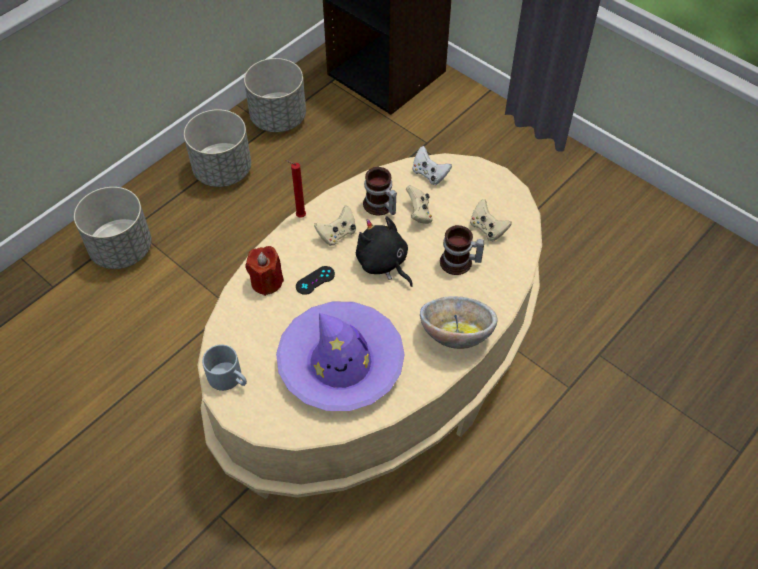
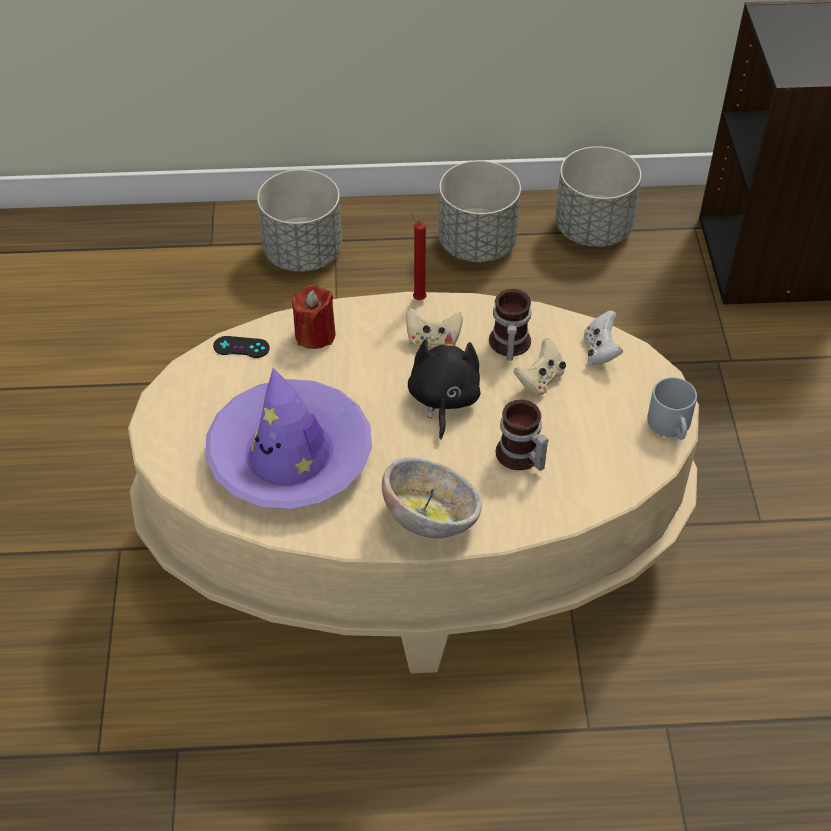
camera: 45 degrees right, 5 degrees down
(229, 378) = (182, 392): grey mug -> grey mug (672, 426)
(315, 280) = (359, 366): black game controller -> black game controller (241, 347)
(487, 229) = (594, 447): beige game controller -> none

